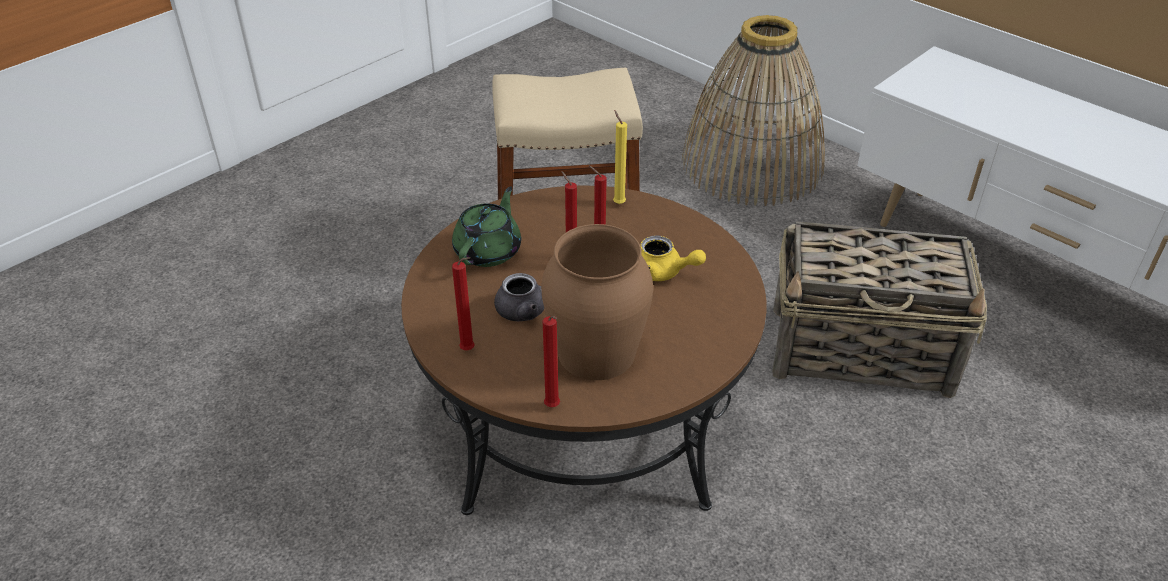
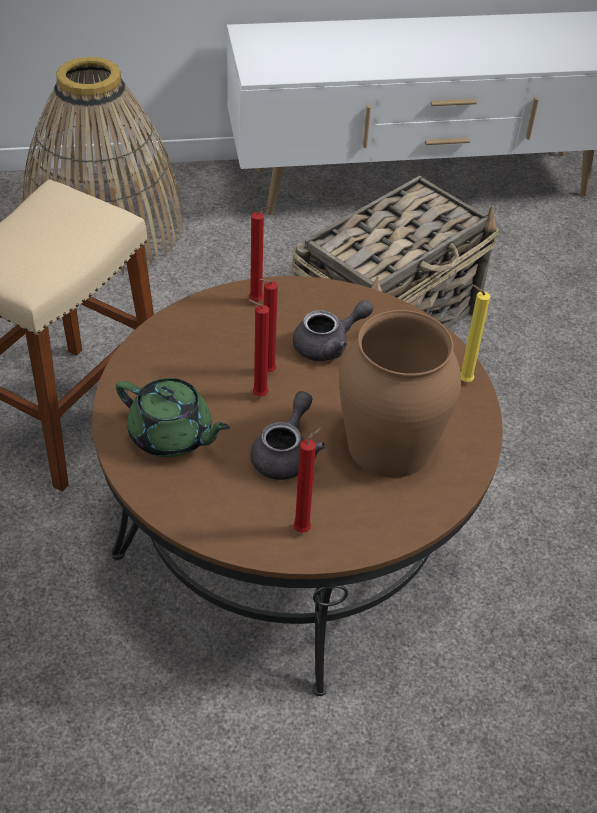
camera: 55 degrees left, 5 degrees up
(489, 251) = (172, 436): green teapot -> green teapot turned 150 degrees clockwise
(553, 408) = (434, 513): red candle -> red candle (258, 301)
(618, 203) = (201, 313): yellow candle -> yellow candle (462, 381)
(663, 272) = (328, 345): yellow teapot -> grey teapot

